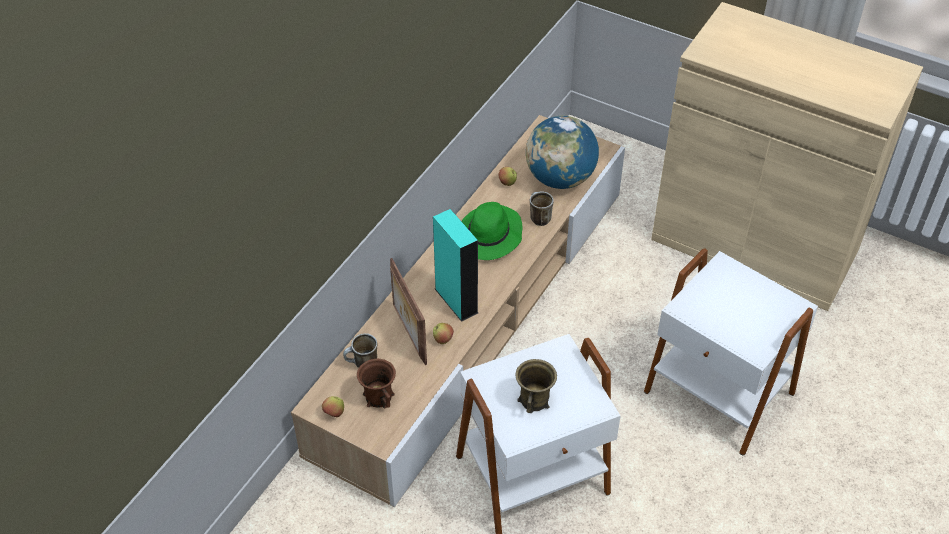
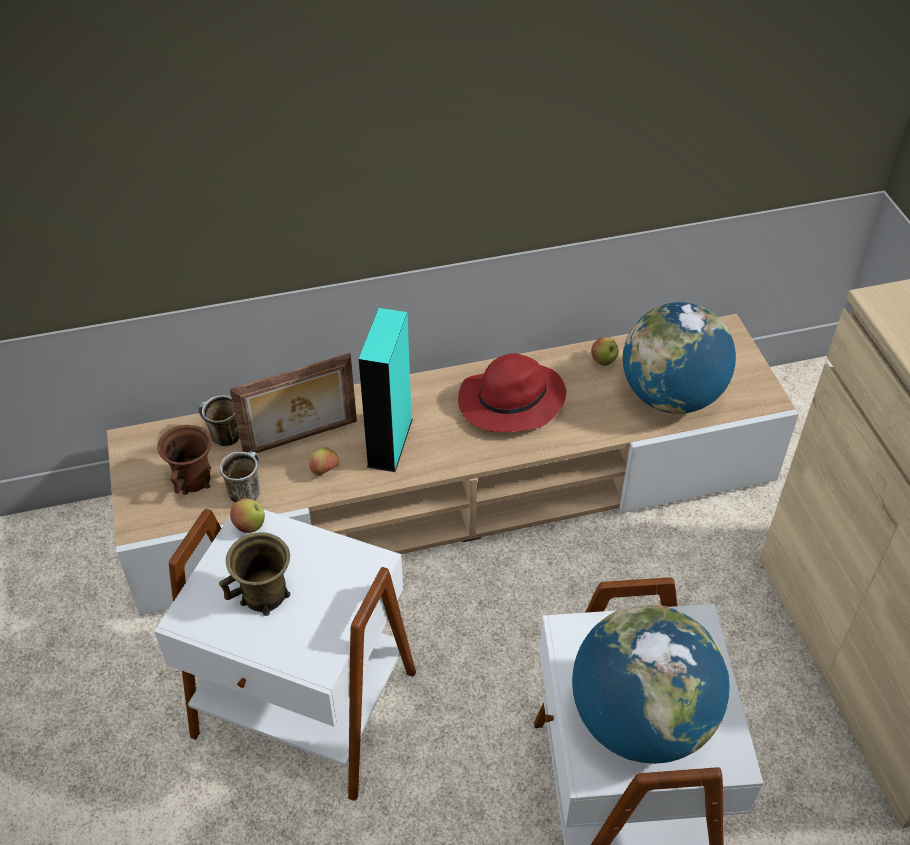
camera: 45 degrees right, 0 degrees up
(334, 413) = (136, 462): apple -> apple (250, 526)
(408, 334) = (301, 439): picture frame -> picture frame turned 135 degrees counterclockwise
(489, 237) = (510, 403): green hat -> red hat
(538, 218) = (589, 420): mug -> mug (246, 490)
(750, 319) = (640, 720): none -> globe

